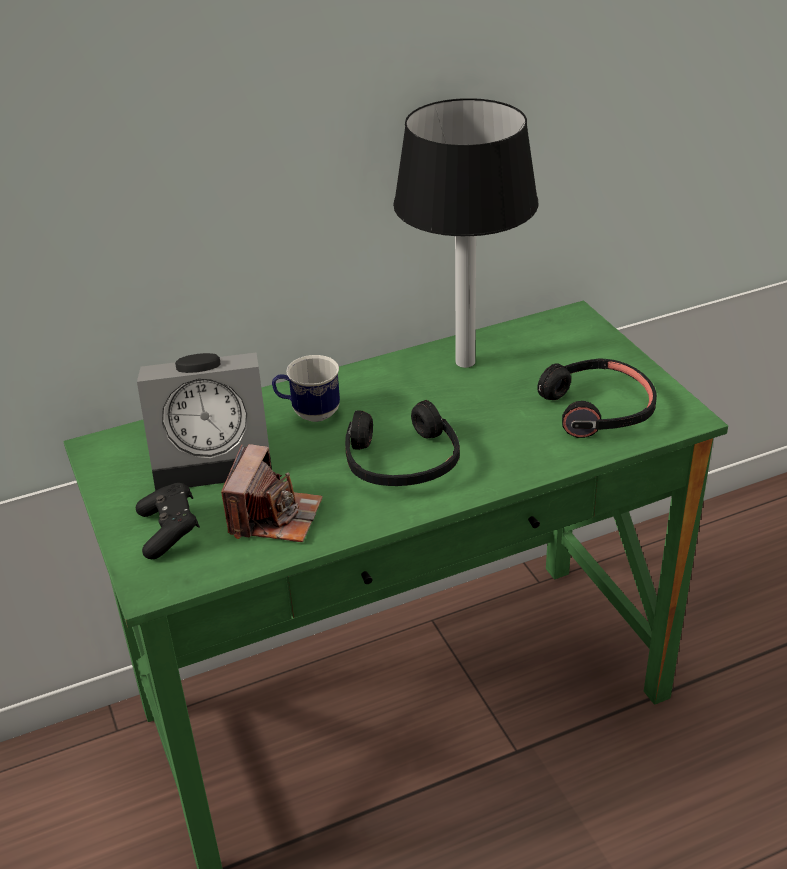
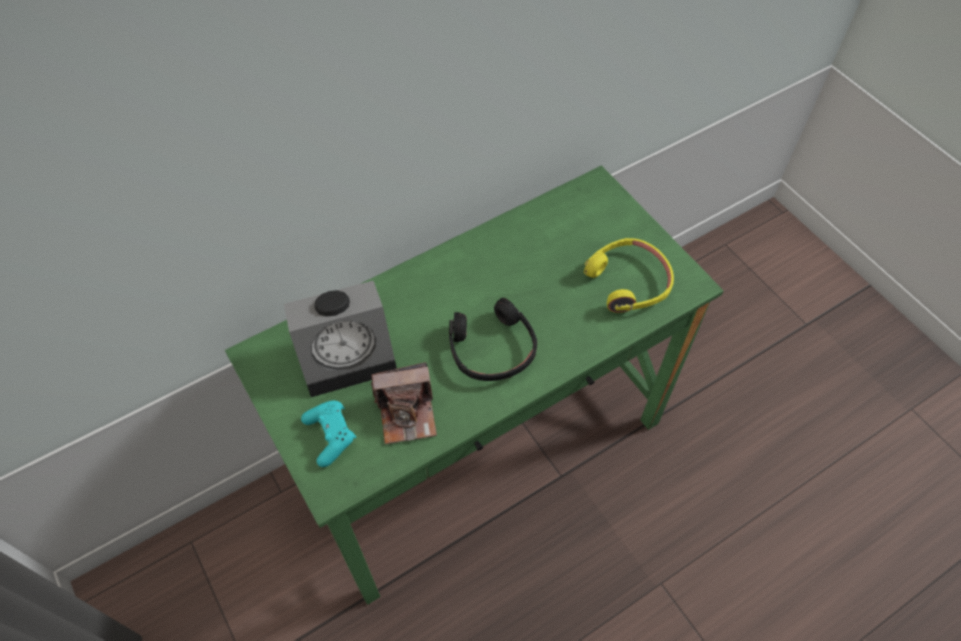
camera: 10 degrees left, 20 degrees up
(169, 531) = (331, 436): black game controller -> turquoise game controller
(274, 516) = (407, 413): camera -> camera turned 75 degrees clockwise
(309, 413) = (412, 305): mug -> none
(463, 362) = (520, 240): table lamp -> none
(598, 409) = (628, 282): black headphones -> yellow headphones

